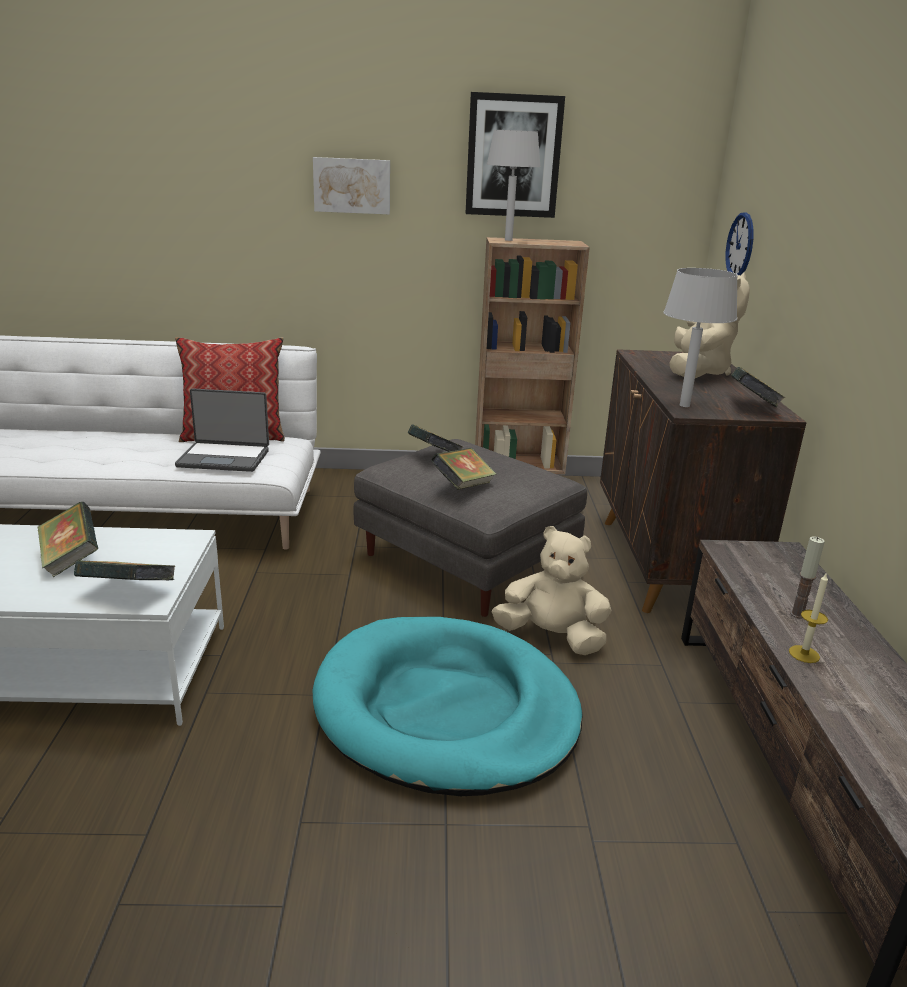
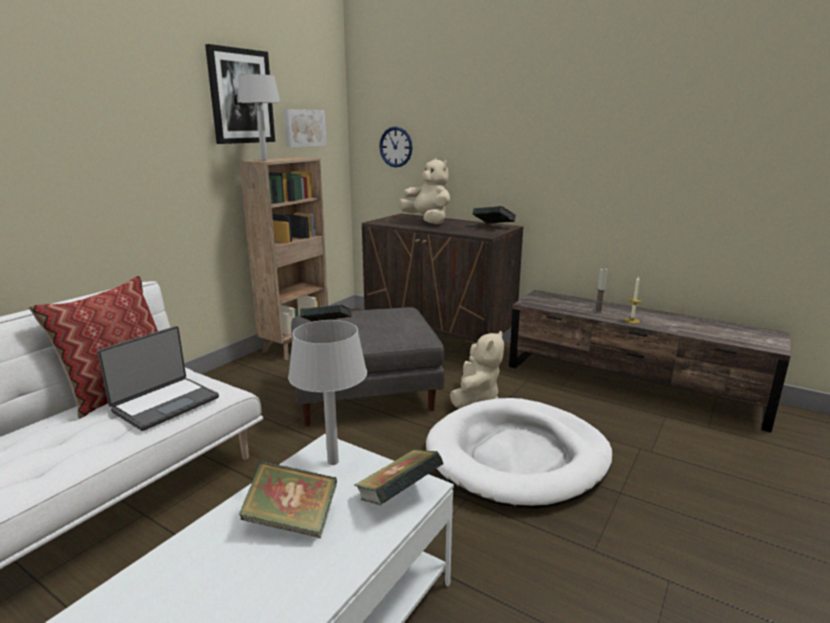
camera: 55 degrees left, 5 degrees down
(352, 185) = (123, 125): picture -> picture (304, 128)
(445, 710) = (517, 457): turquoise dog bed -> white dog bed
(463, 486) = (386, 330): book -> none
(551, 637) = (475, 398): beige plush toy -> beige plush toy turned 150 degrees clockwise
(685, 405) = (477, 233): grey table lamp -> grey table lamp (333, 461)

